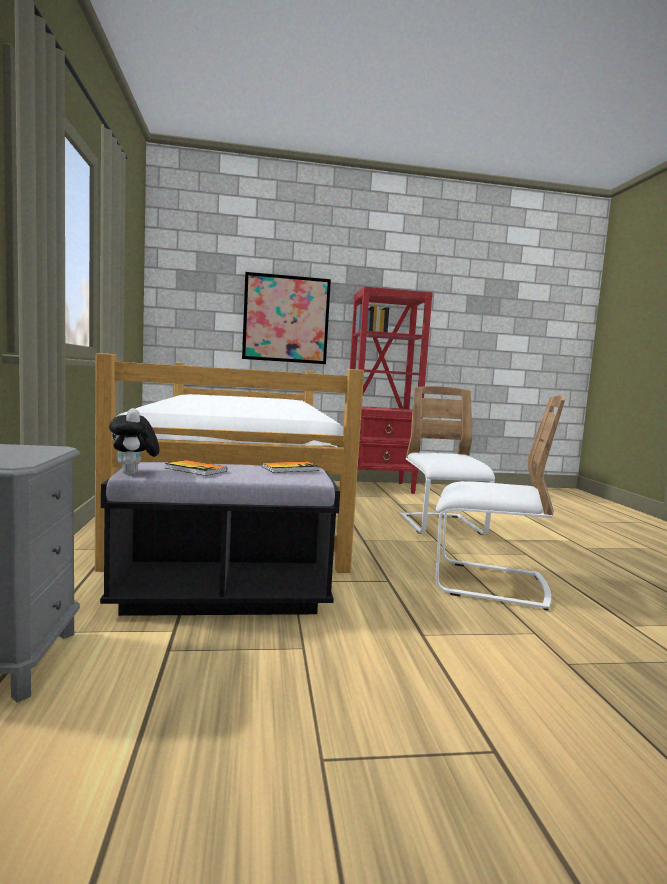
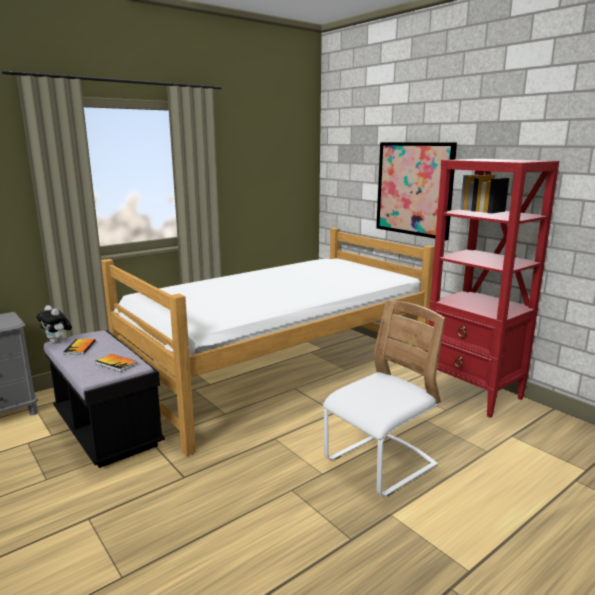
camera: 60 degrees right, 10 degrees up
(133, 474) = (57, 342): plush toy -> plush toy turned 90 degrees counterclockwise
(489, 584) = (224, 530): white chair -> none

